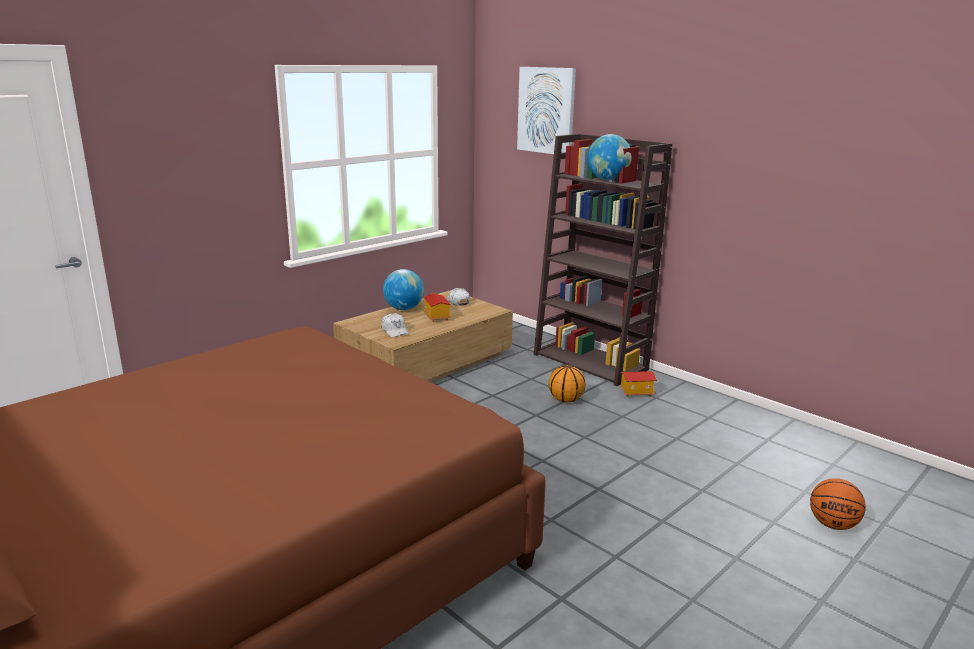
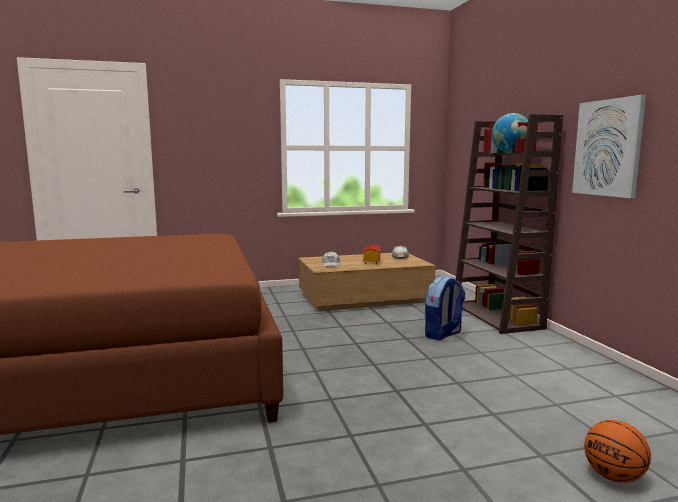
camera: 30 degrees right, 10 degrees down
(403, 309) = (355, 256): globe -> none
(546, 110) = (485, 109): picture -> picture (608, 148)
(566, 400) = (443, 334): basketball -> backpack
(636, 393) = (514, 341): toy house -> none

